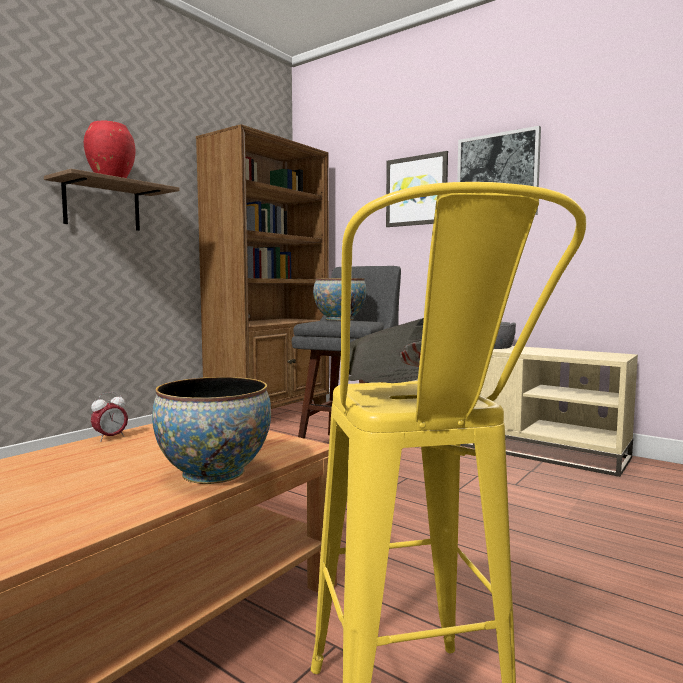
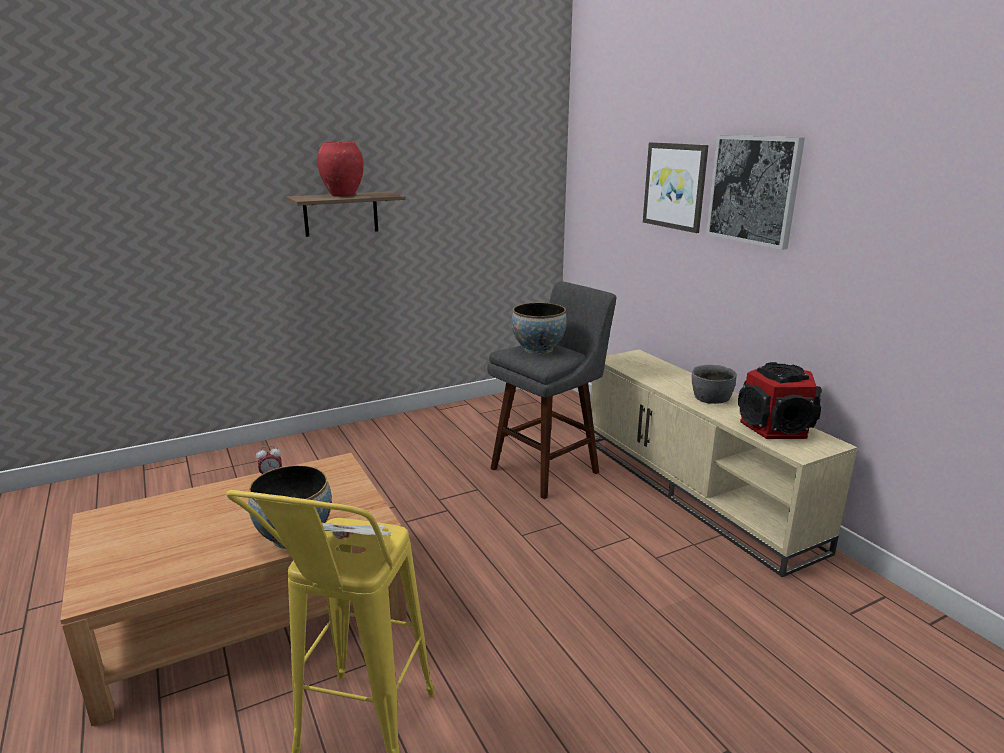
camera: 25 degrees right, 15 degrees up
(271, 414) = (514, 404): brown bookcase -> none
(569, 352) = (776, 427): none -> speaker

